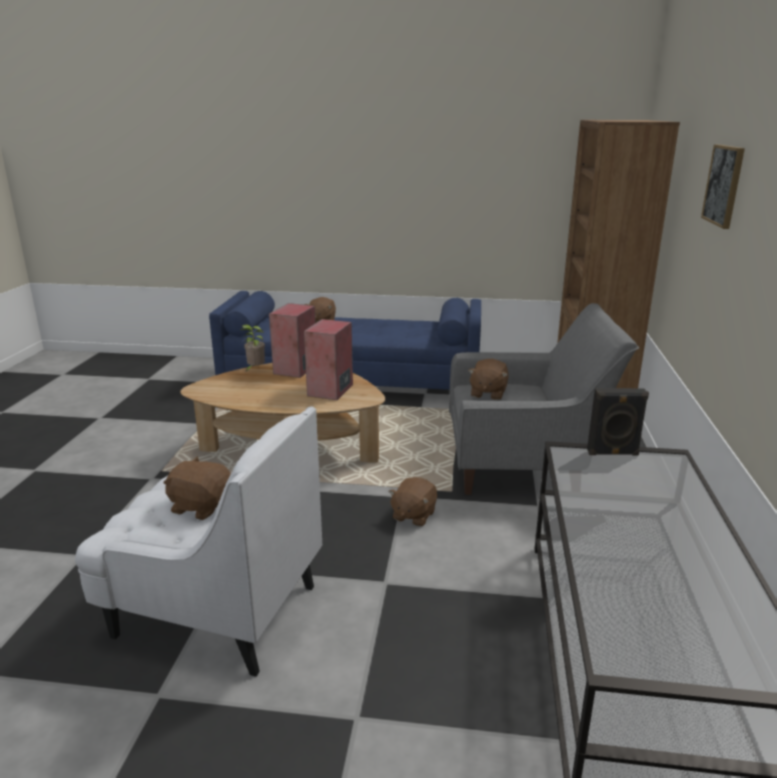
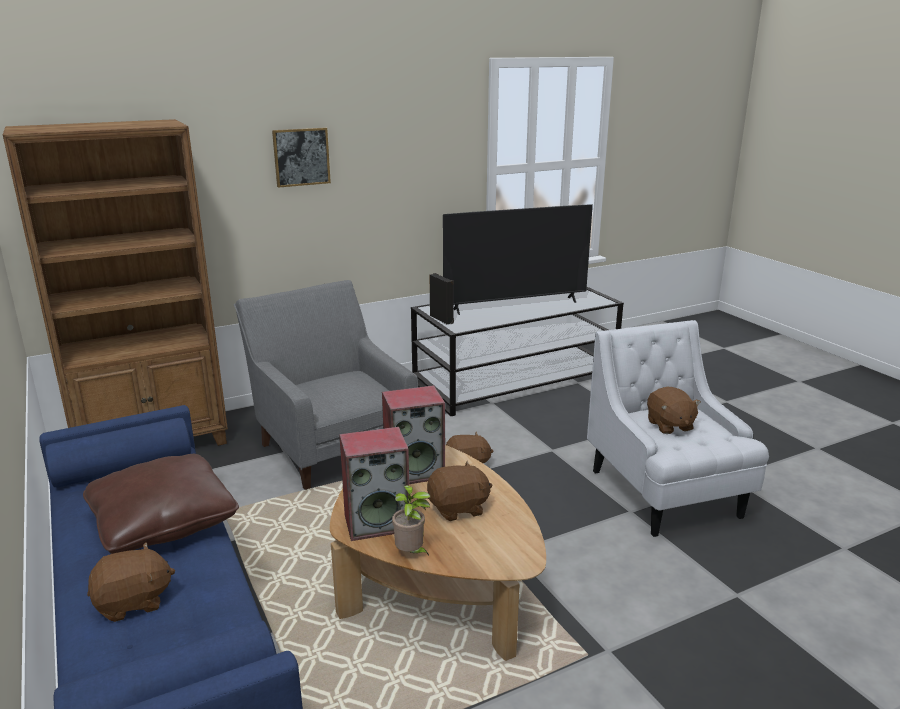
camera: 125 degrees left, 0 degrees up
(378, 332) = (163, 521): none -> brown pillow
(487, 393) = (340, 395): brown plush toy -> brown plush toy (458, 508)
(648, 533) = (515, 305): none -> television

